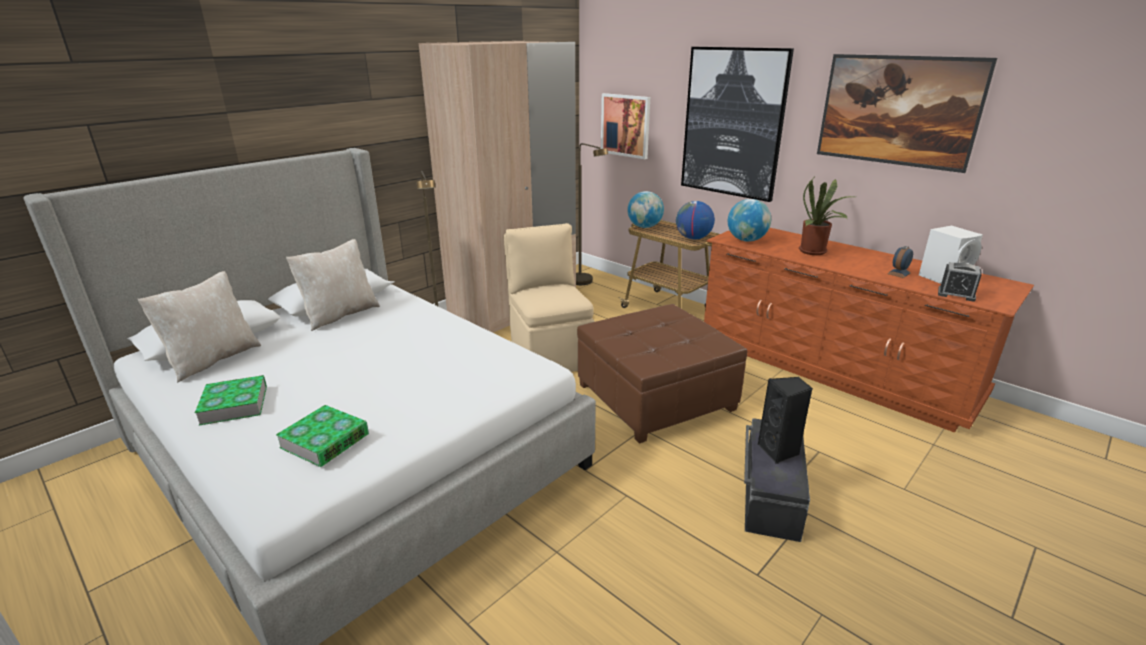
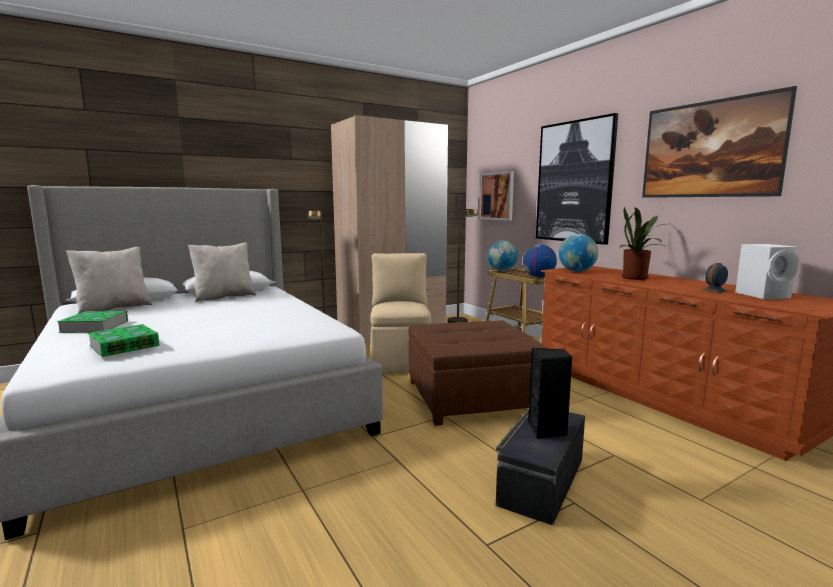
camera: 15 degrees right, 15 degrees down
(956, 294) = (769, 303): alarm clock -> none

